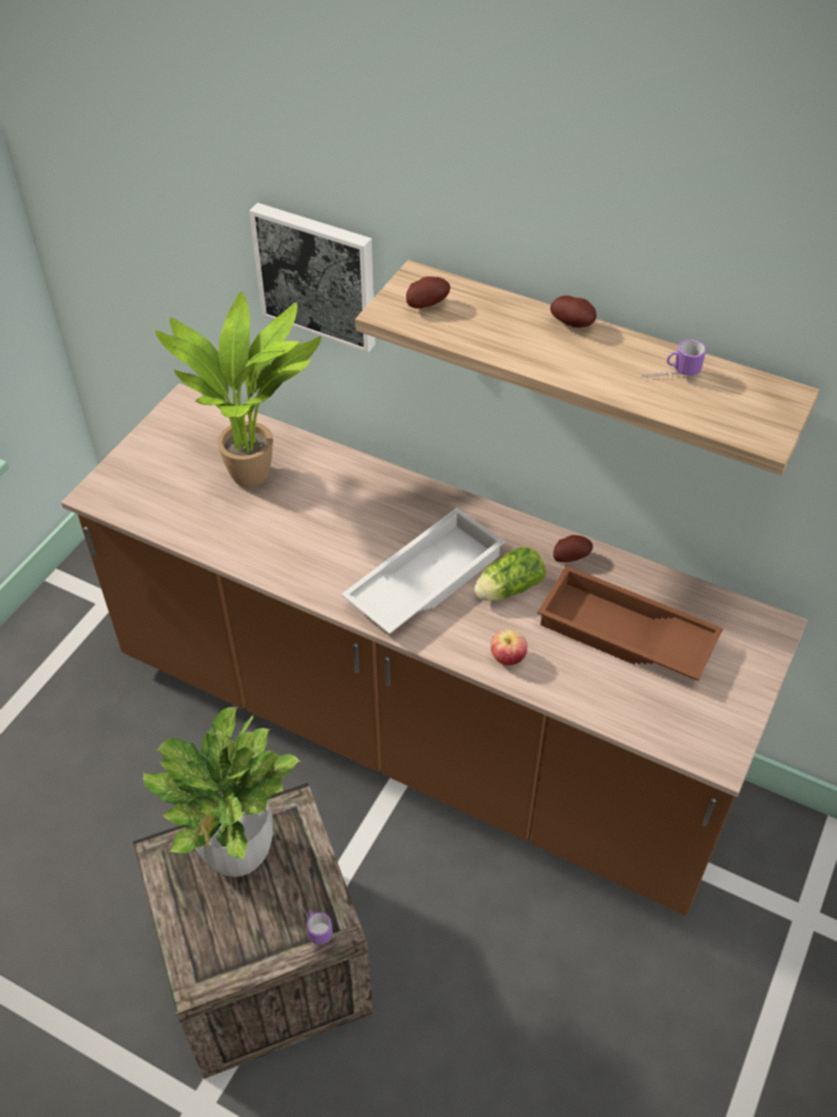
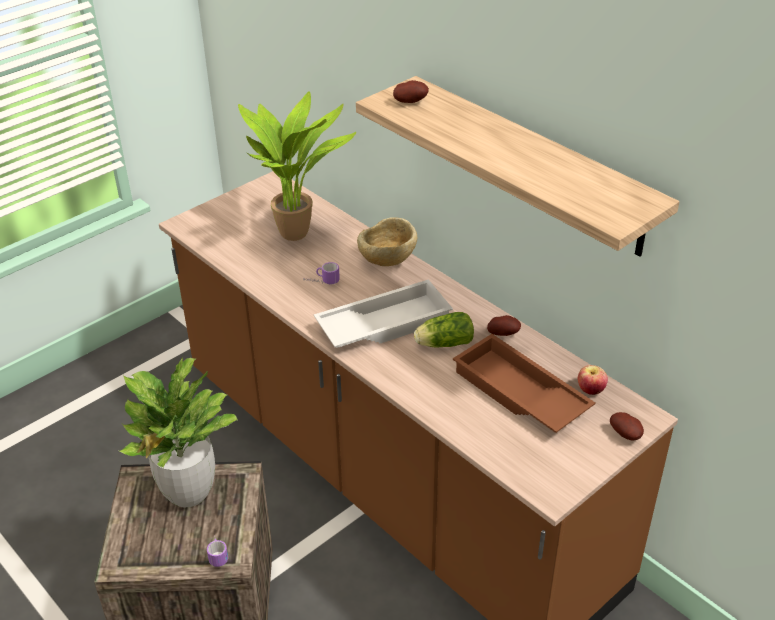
camera: 20 degrees right, 10 degrees down
(318, 275) = (362, 86): picture -> none
(387, 490) = (387, 262): none -> beige bowl
(507, 658) = (419, 387): apple -> apple (590, 390)
(573, 324) = (511, 130): potato -> potato (626, 435)
(670, 375) = (564, 172): mug -> mug (321, 282)

